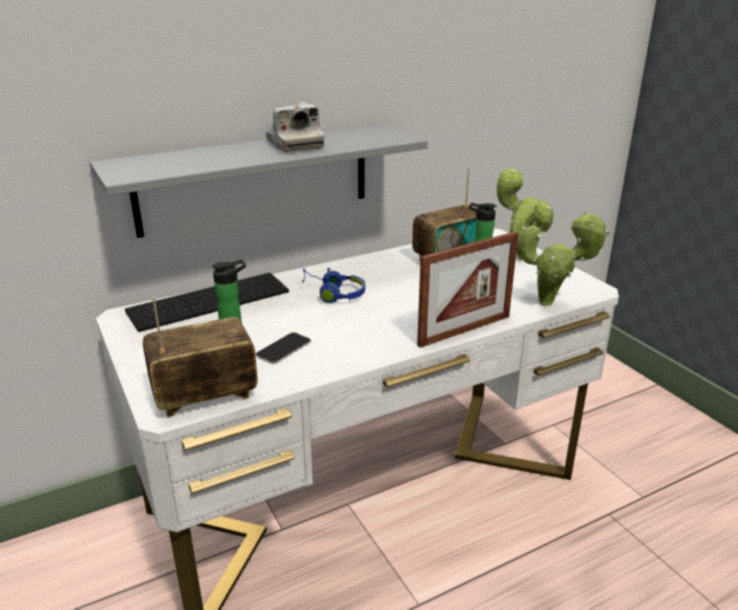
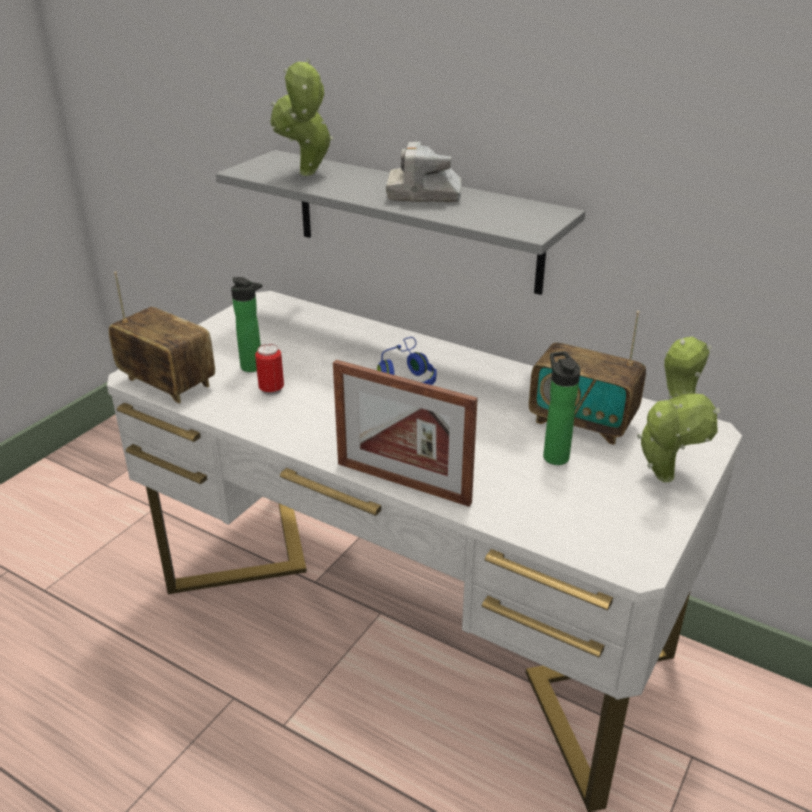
camera: 60 degrees right, 5 degrees up
(210, 300) = (329, 323): keyboard -> none
(283, 349) = (271, 390): phone -> can
(294, 144) = (424, 194): camera -> camera turned 60 degrees clockwise
(551, 304) = (541, 532): potted plant -> potted plant (308, 175)

